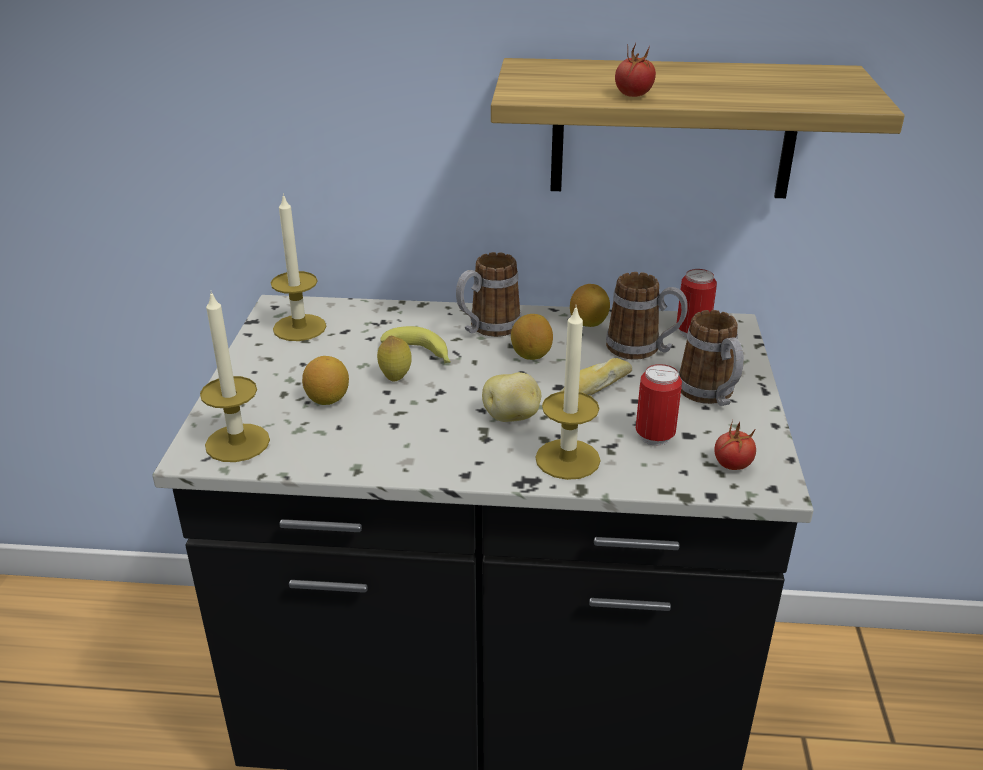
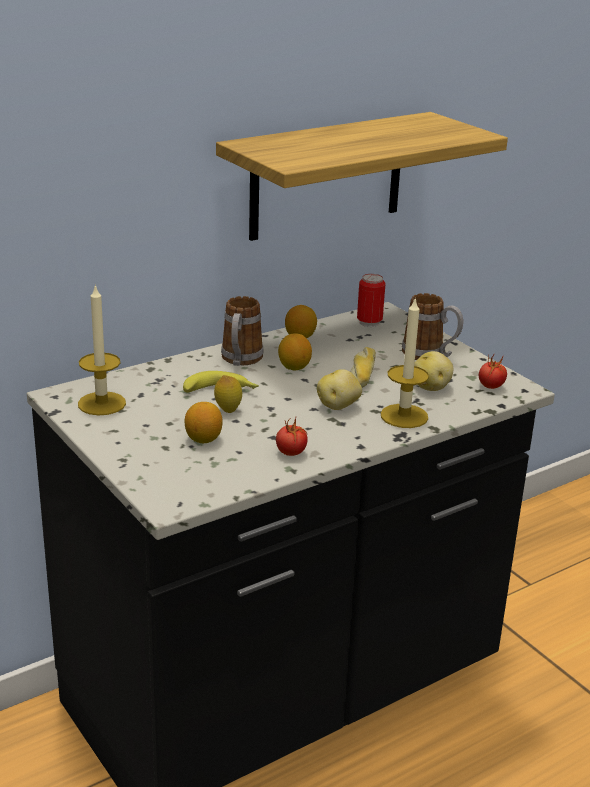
camera: 40 degrees left, 5 degrees down
(237, 443) = (185, 486): candle -> none
(633, 95) = (355, 152): tomato -> tomato (291, 453)
(643, 349) = (356, 342): mug -> none
(654, 436) = (432, 387): can -> potato

